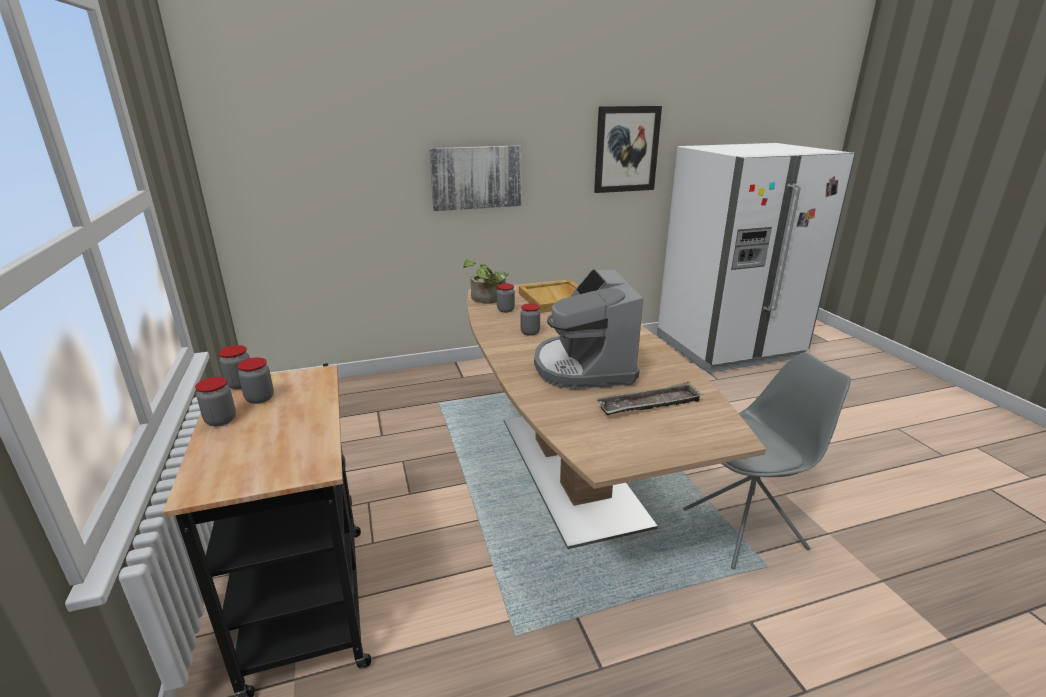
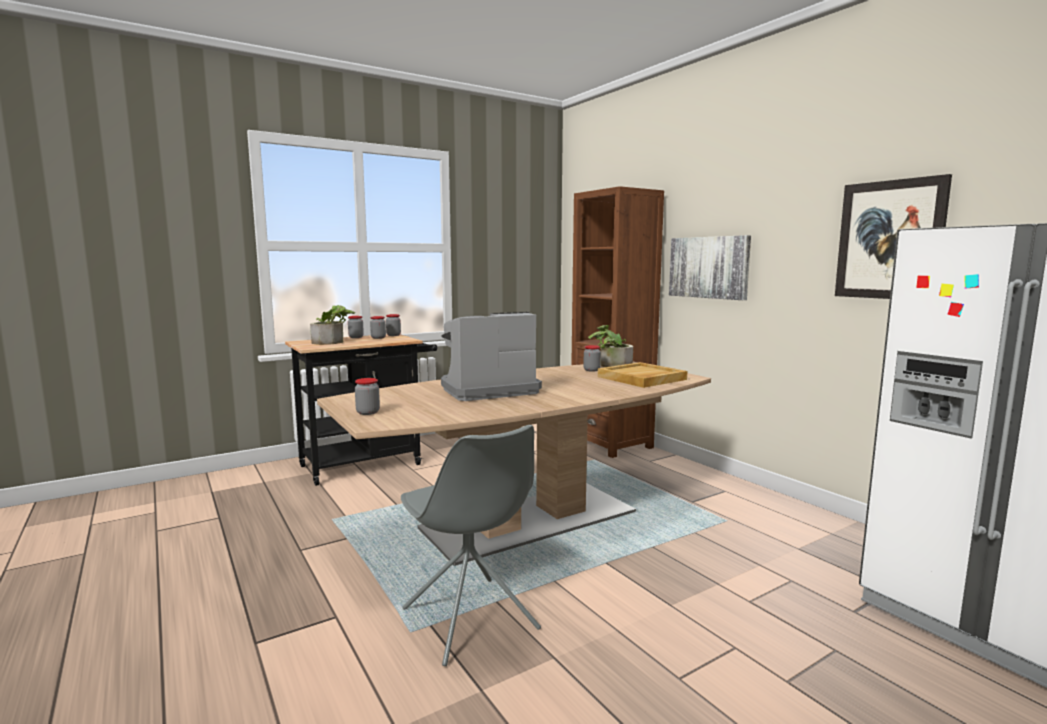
camera: 75 degrees right, 15 degrees down
(262, 444) = (332, 342): none -> potted plant
(400, 384) = (611, 444): none -> brown bookcase
(530, 332) = (547, 377): jar -> jar (368, 412)
(649, 405) = (424, 405): tray -> none

